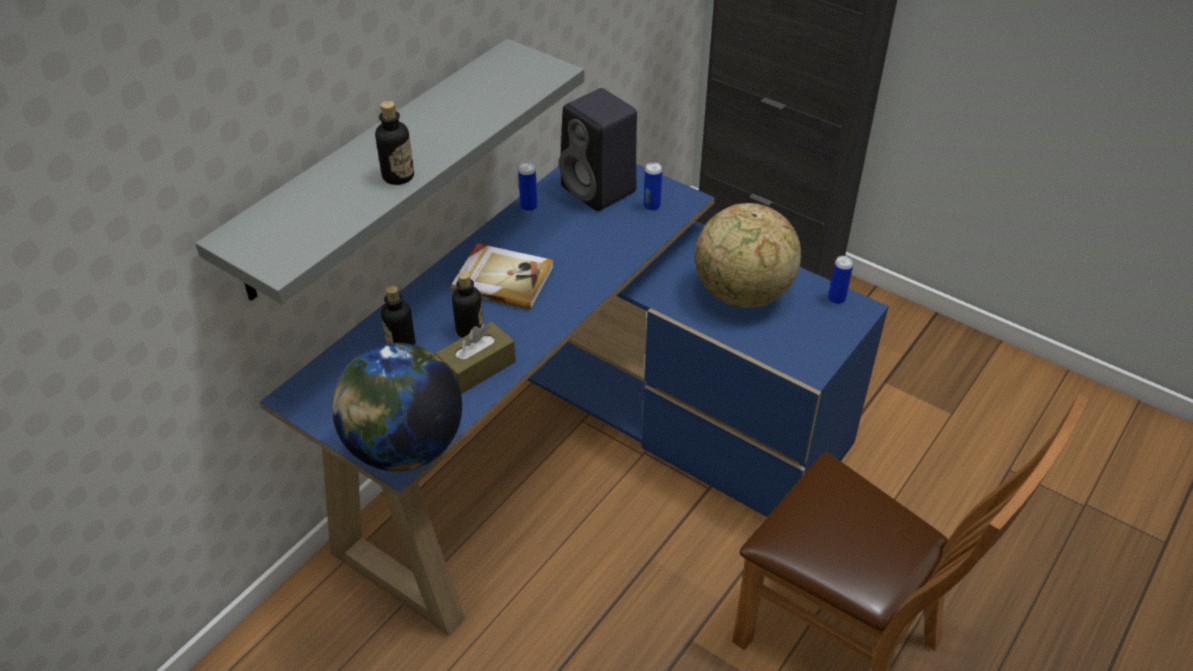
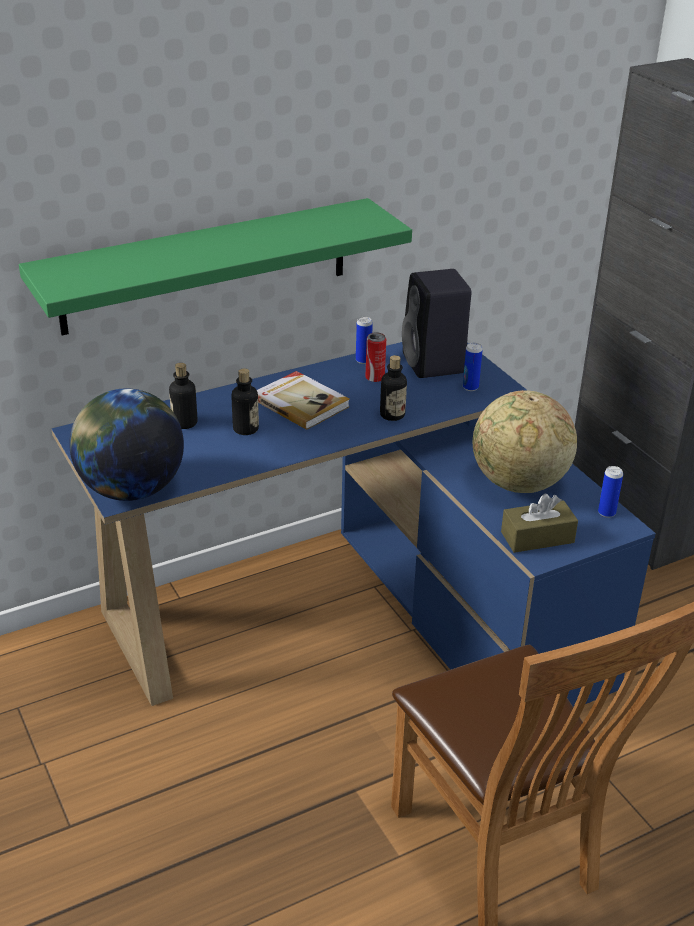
camera: 25 degrees right, 10 degrees down
(374, 168) = (206, 266): grey shelf -> green shelf
(398, 176) = (197, 260): bottle -> bottle (392, 415)
(477, 368) = (230, 455): brown tissue box -> brown tissue box (537, 537)
(554, 224) = (375, 378): none -> can

